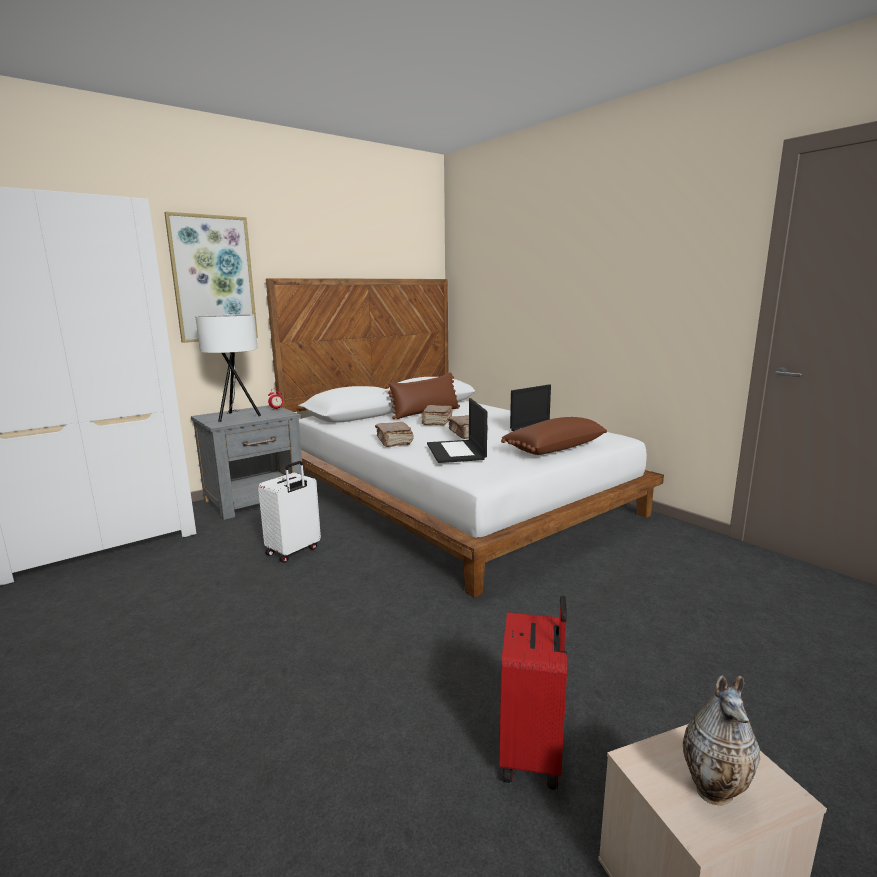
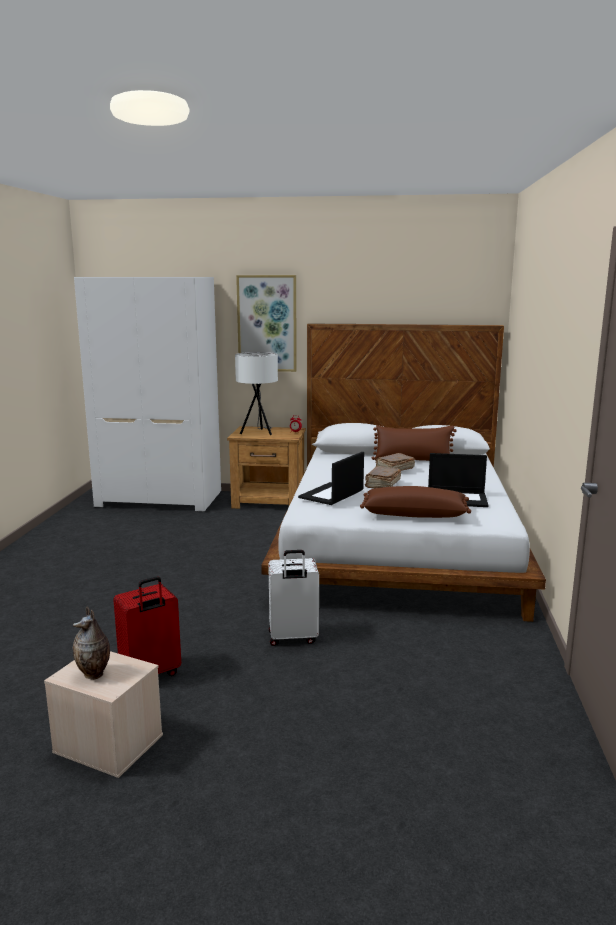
camera: 45 degrees right, 0 degrees up
(256, 499) = (269, 501): grey nightstand -> brown nightstand
(293, 551) = (231, 540): white suitcase -> white suitcase (293, 638)
(394, 441) = (322, 476): brown book -> none

